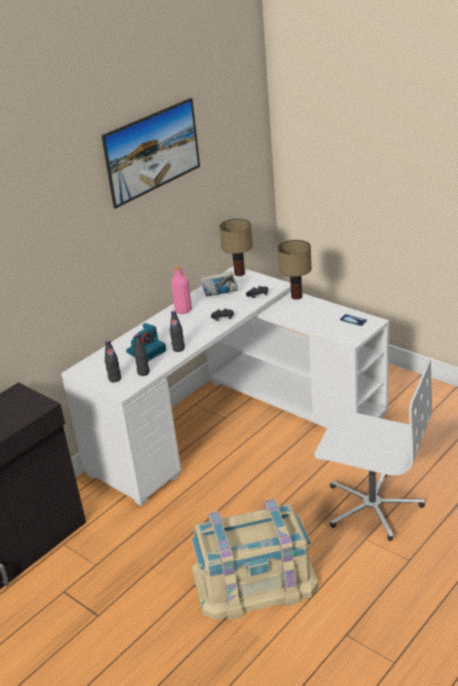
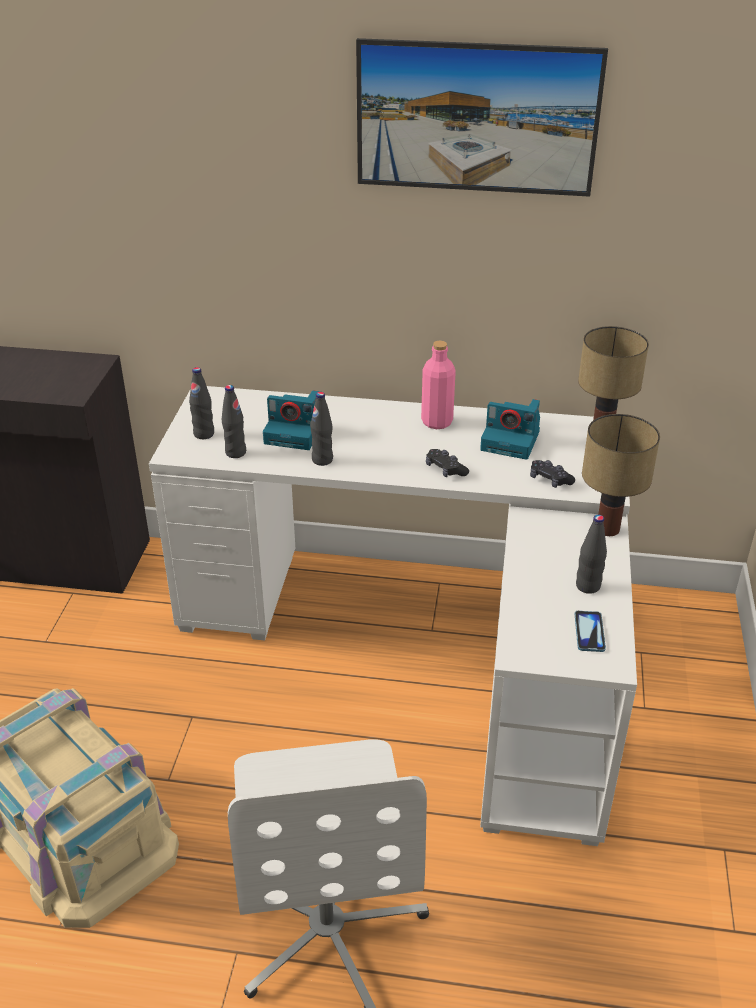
camera: 55 degrees right, 5 degrees up
(220, 296) = (511, 441): book -> camera
(326, 312) = (588, 586): none -> black bottle

